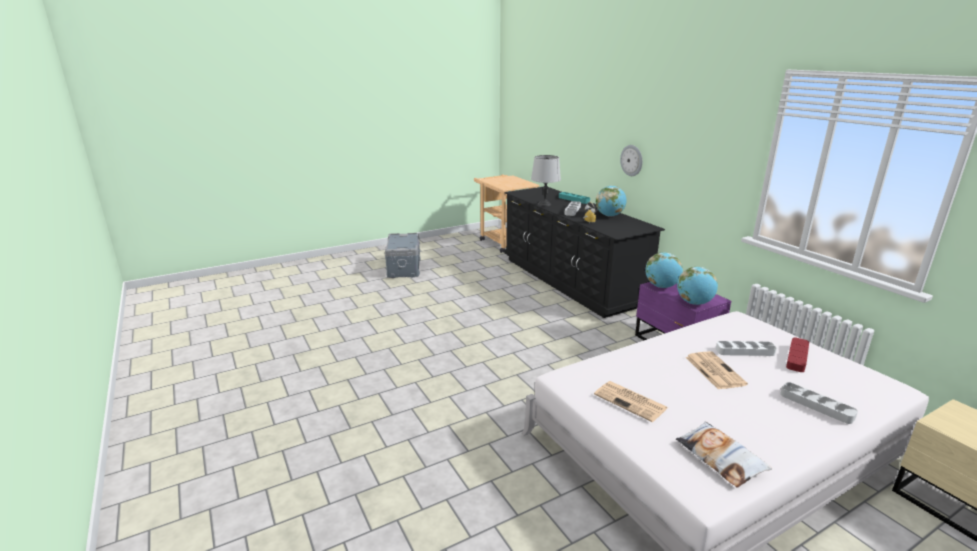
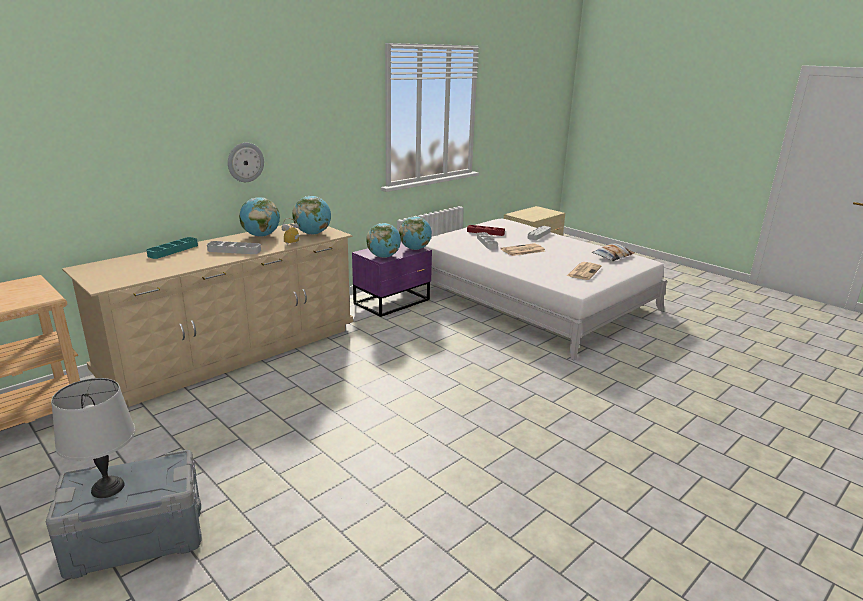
camera: 105 degrees left, 0 degrees up
(544, 204) = (198, 264): grey table lamp -> grey table lamp (108, 487)
(570, 280) = (233, 351): black dresser -> beige dresser
(617, 228) = (313, 233): none -> globe

